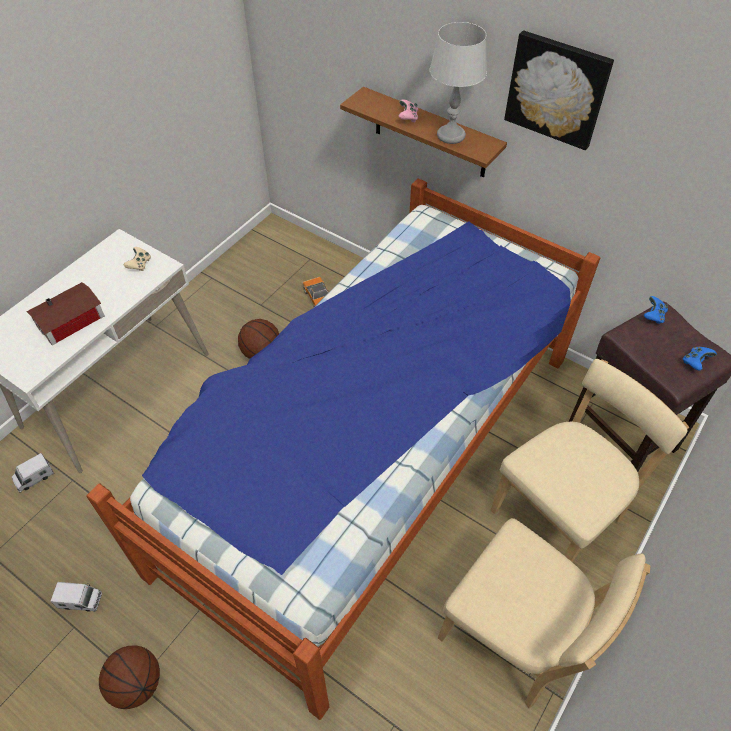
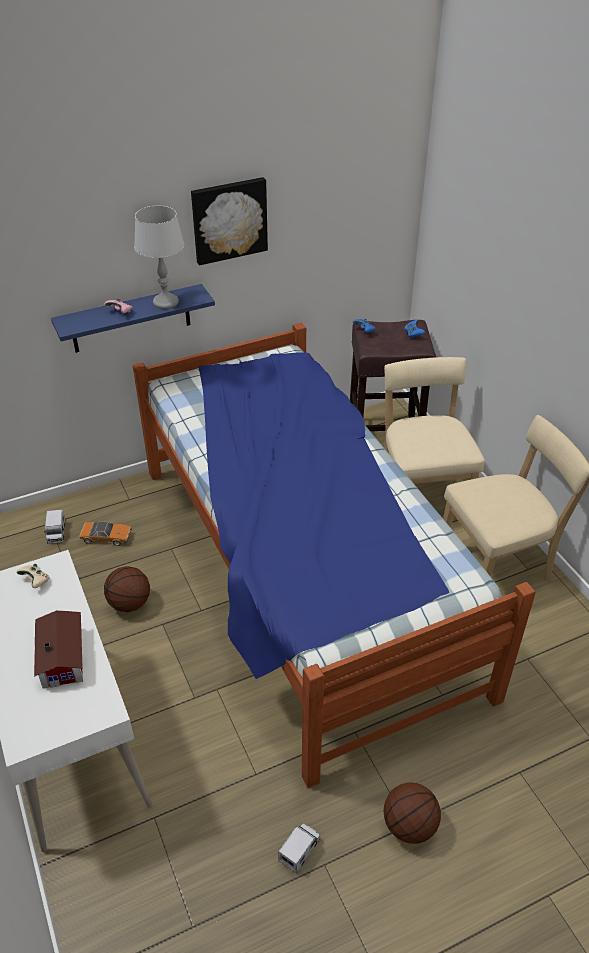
camera: 60 degrees left, 10 degrees down
(34, 477) = (123, 855): toy truck -> toy truck (56, 533)
(430, 134) = (131, 319): brown shelf -> blue shelf

